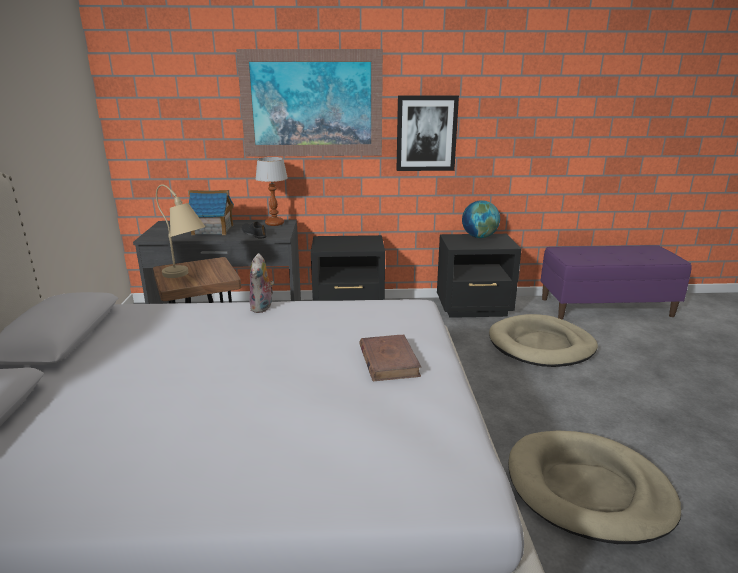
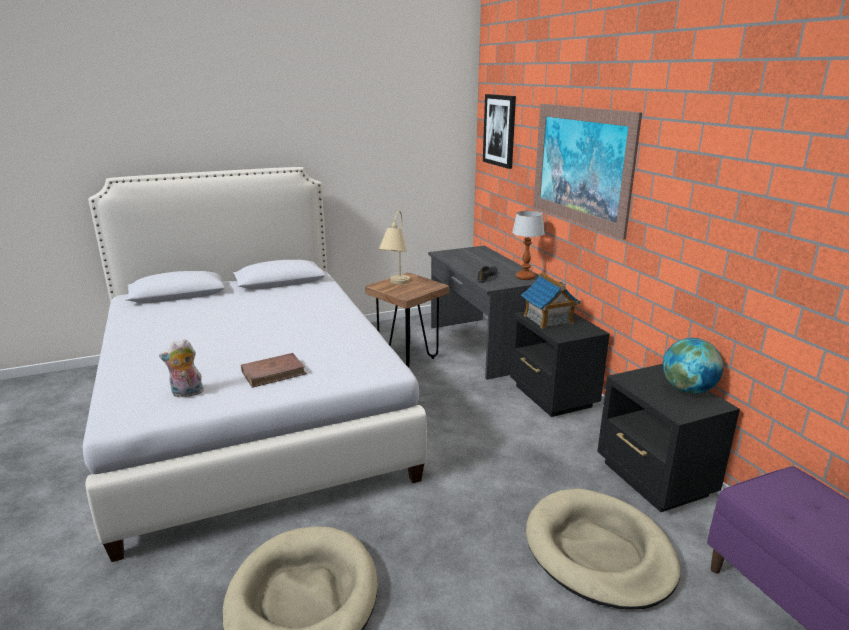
camera: 70 degrees right, 0 degrees up
(213, 230) = (480, 264): toy house -> toy house (548, 319)
(263, 308) = (347, 317): plush toy -> plush toy (186, 393)
(426, 133) = (670, 226): picture -> picture (500, 130)

